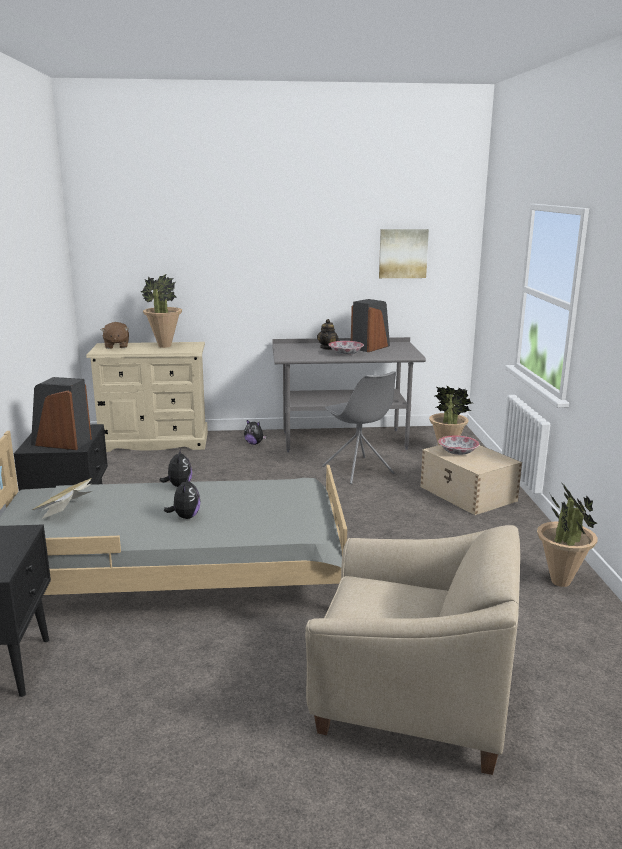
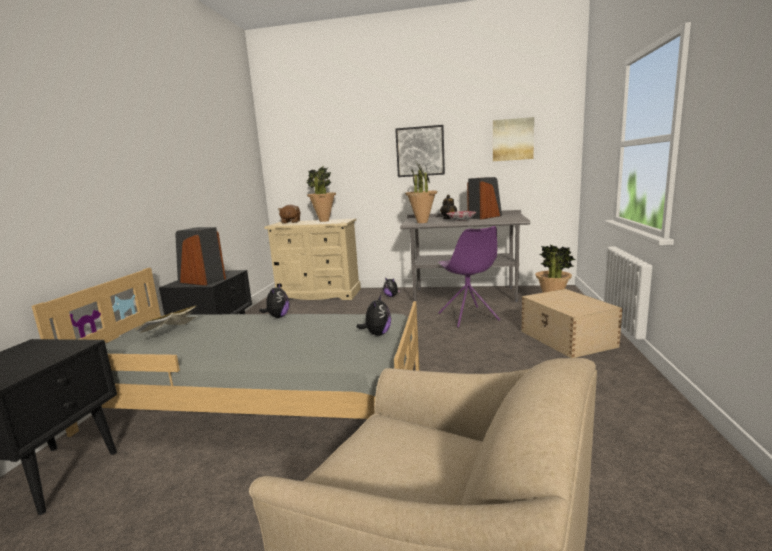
camera: 15 degrees right, 5 degrees down
(185, 517) = (259, 342): plush toy -> plush toy (377, 334)
(291, 260) = (420, 151): none -> picture
(358, 471) = (468, 317): grey chair -> purple chair
(457, 452) = (555, 299): bowl -> none
(561, 582) = (670, 438): potted plant -> potted plant (422, 222)

